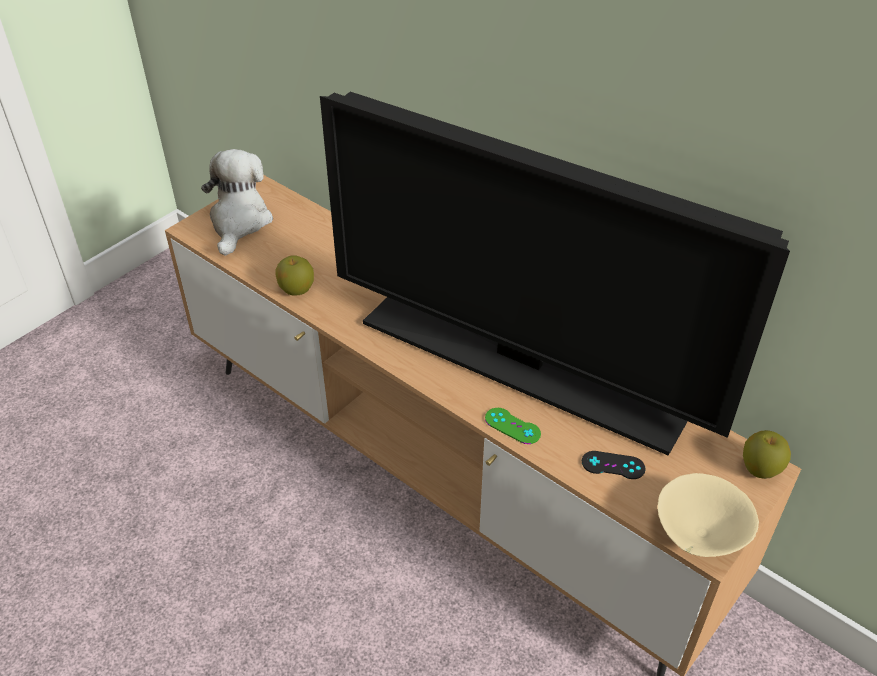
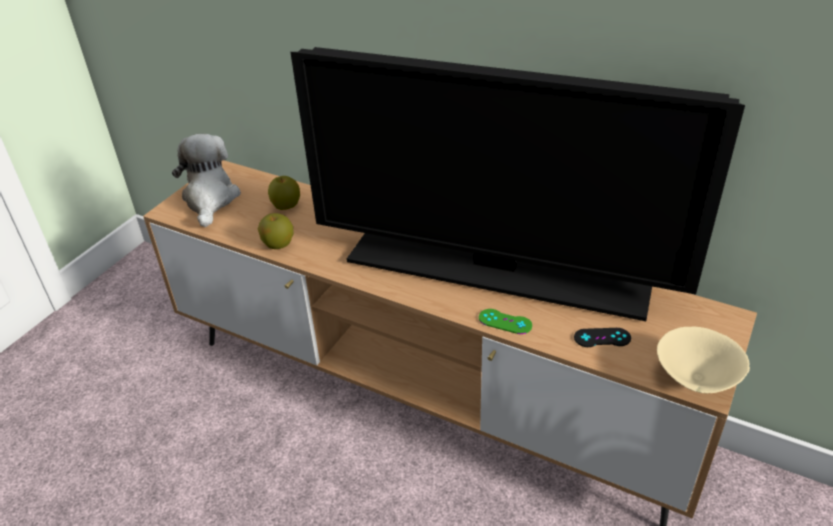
camera: 10 degrees left, 5 degrees down
(760, 468) = (724, 318): apple -> apple (286, 206)

